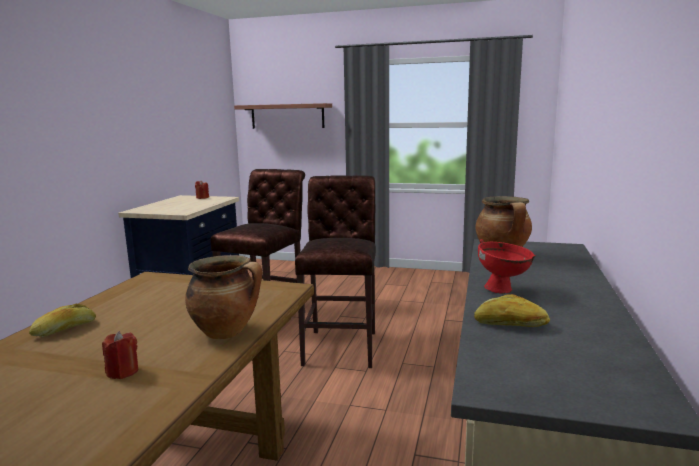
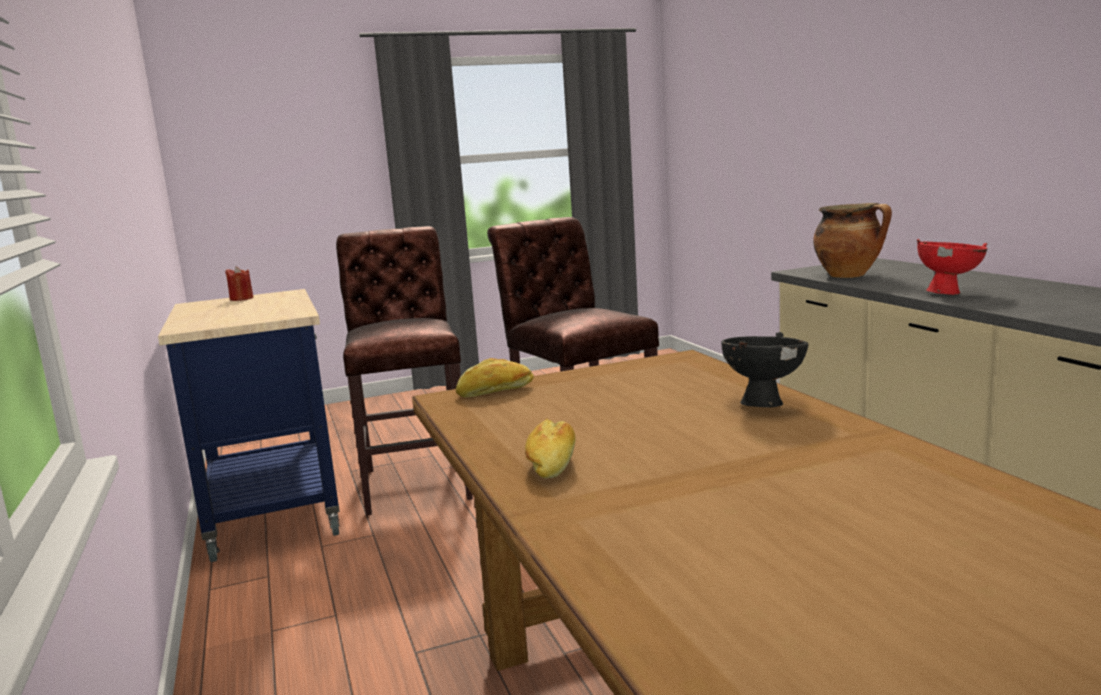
camera: 35 degrees left, 0 degrees up
(122, 372) = (788, 459): red candle -> none
(227, 332) = (764, 402): cooking pot -> black bowl
(287, 116) = (273, 155): shelf -> none
(510, 324) = (1040, 307): bread -> bread (496, 391)

